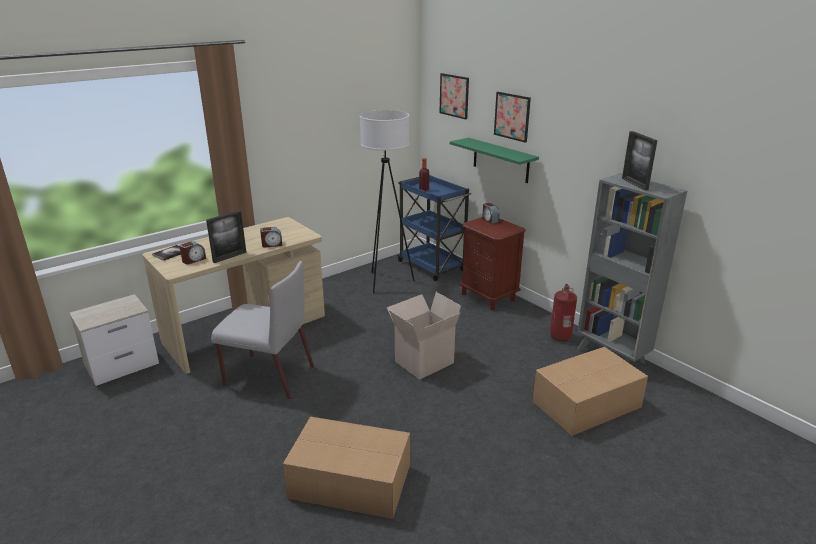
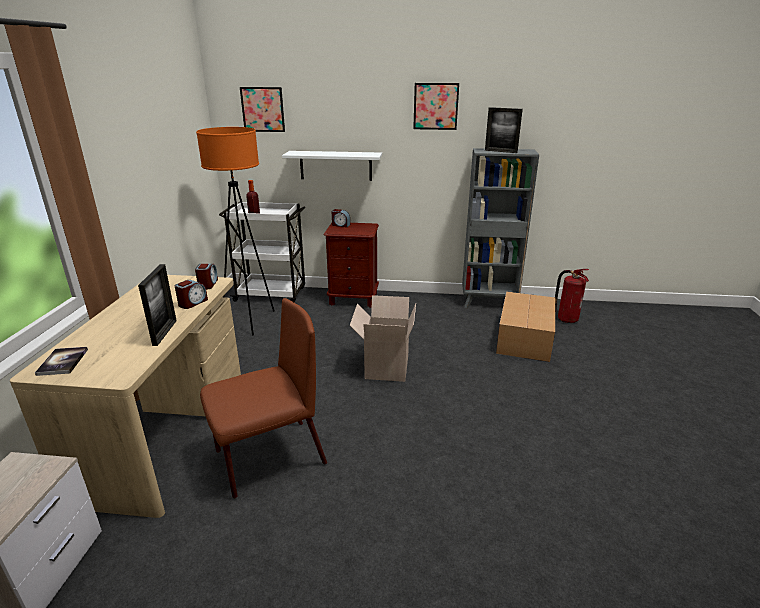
camera: 45 degrees left, 0 degrees up
(193, 260) = (119, 354): alarm clock -> alarm clock (208, 284)
(268, 376) = (268, 458): grey chair -> brown chair
(348, 481) = (487, 491): cardboard box -> none
(387, 281) = (250, 321): white floor lamp -> orange floor lamp
(432, 266) = (272, 294): blue cart -> white cart
(500, 160) = (335, 165): green shelf -> white shelf
(512, 116) = (344, 119): picture -> picture (435, 106)
(560, 336) = (442, 304): fire extinguisher -> fire extinguisher (566, 319)

